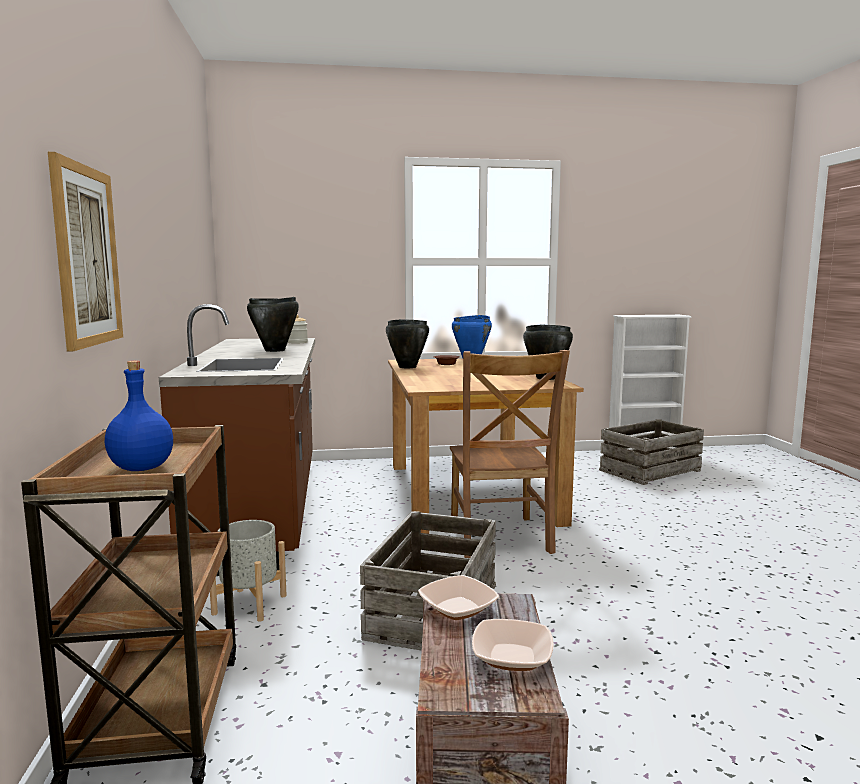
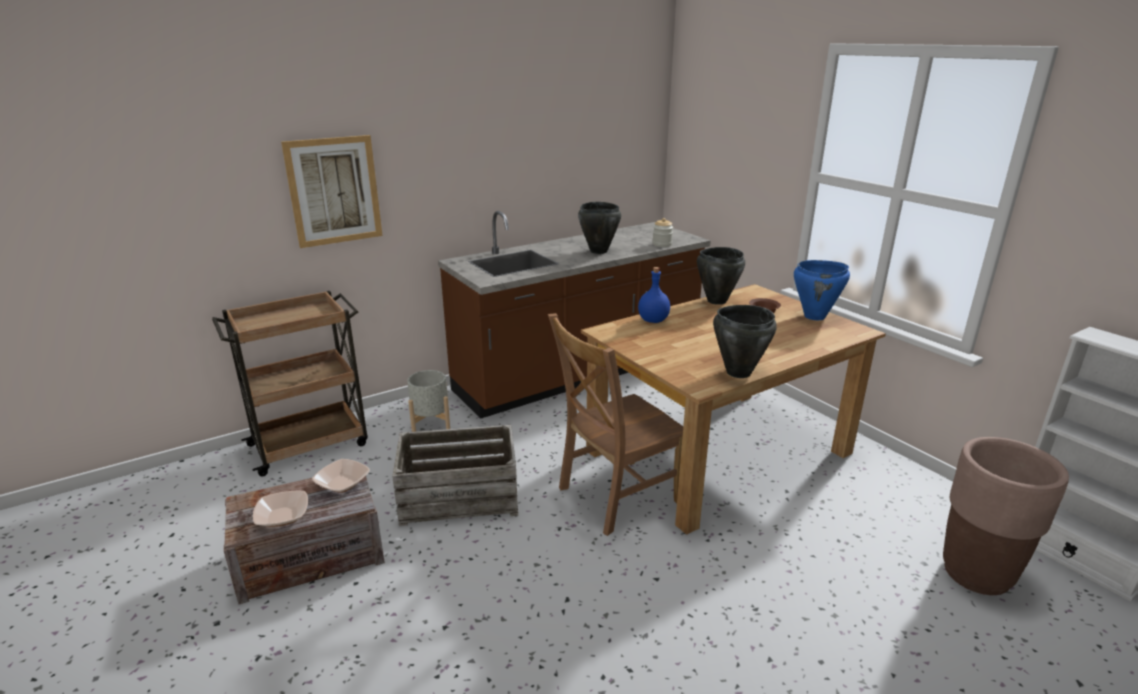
camera: 65 degrees right, 15 degrees up
(141, 468) = (280, 321): blue bottle -> blue bottle (653, 320)
(650, 471) = (976, 574): crate -> brown planter

